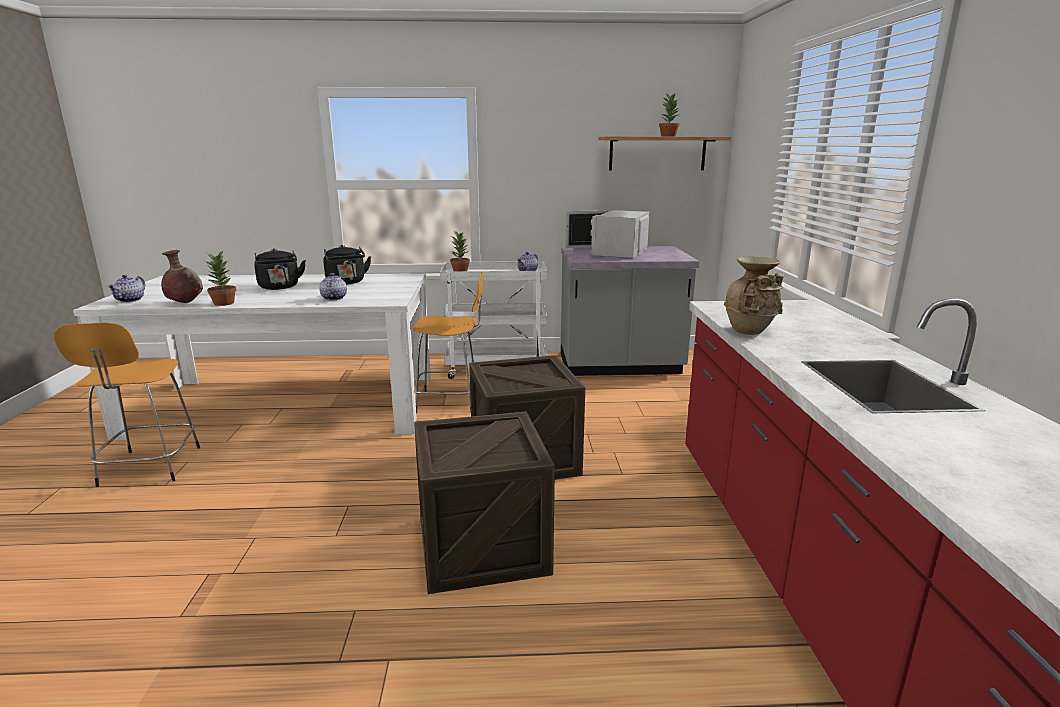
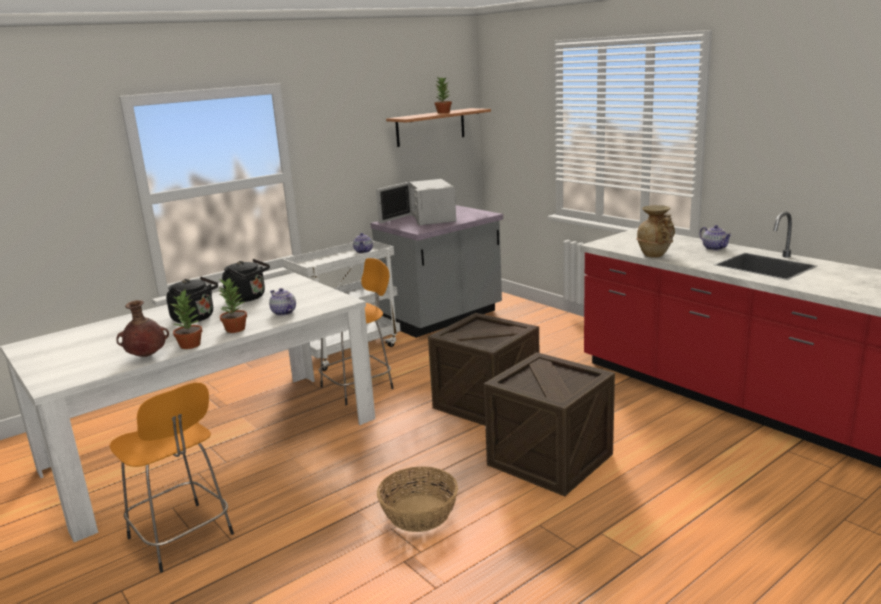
camera: 35 degrees left, 0 degrees up
(130, 300) = (71, 372): teapot -> teapot (715, 248)
(294, 535) = (418, 513): none -> basket
(460, 271) = (302, 264): potted plant -> potted plant (235, 329)

